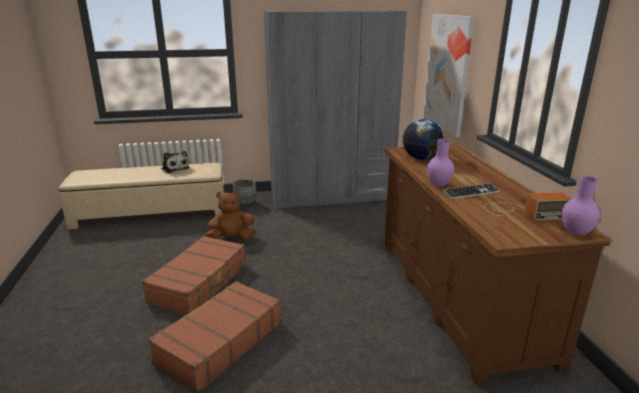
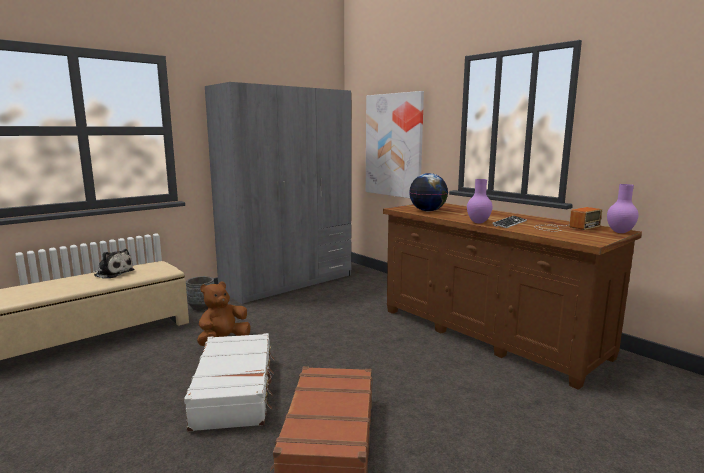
camera: 30 degrees left, 10 degrees down
(200, 283) = (235, 391): brown suitcase -> white suitcase

